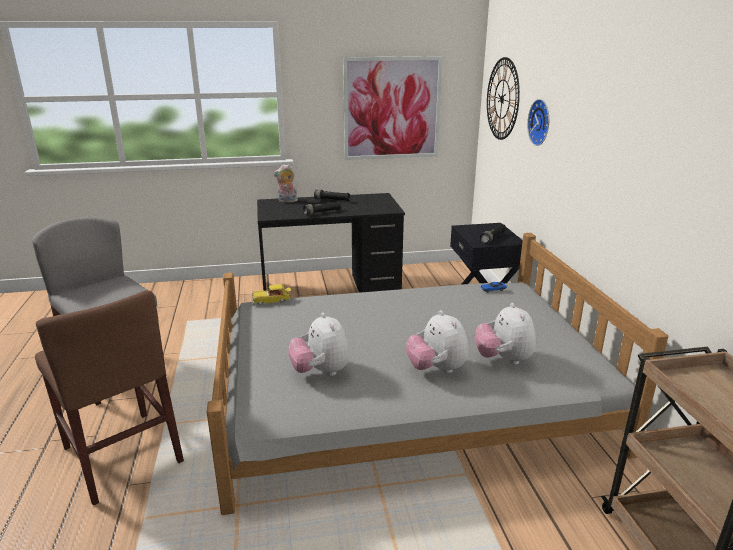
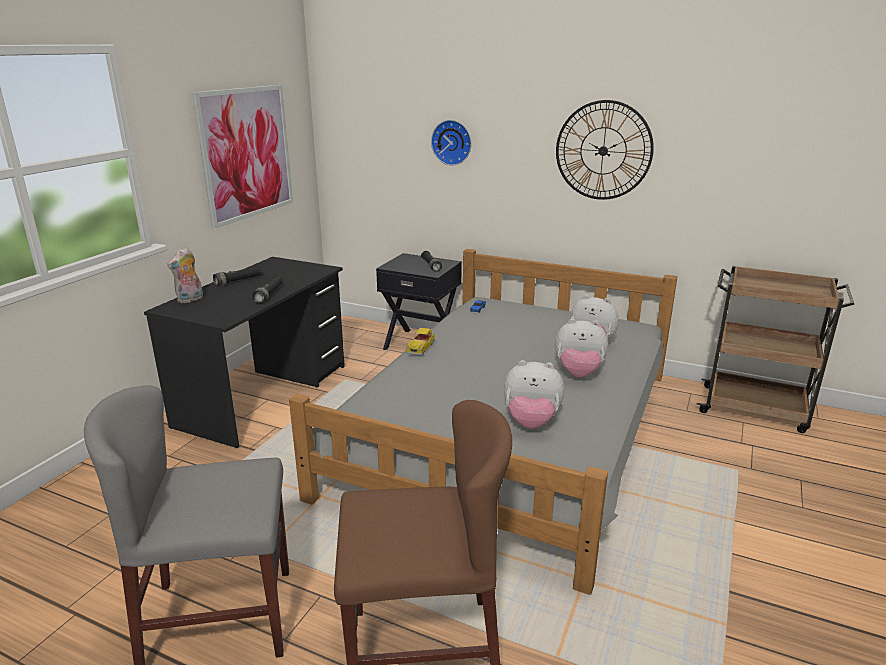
camera: 55 degrees left, 0 degrees up
(272, 300) = (350, 405): toy car -> toy car (421, 347)
(502, 99) = (366, 126): wall clock -> wall clock (603, 151)

